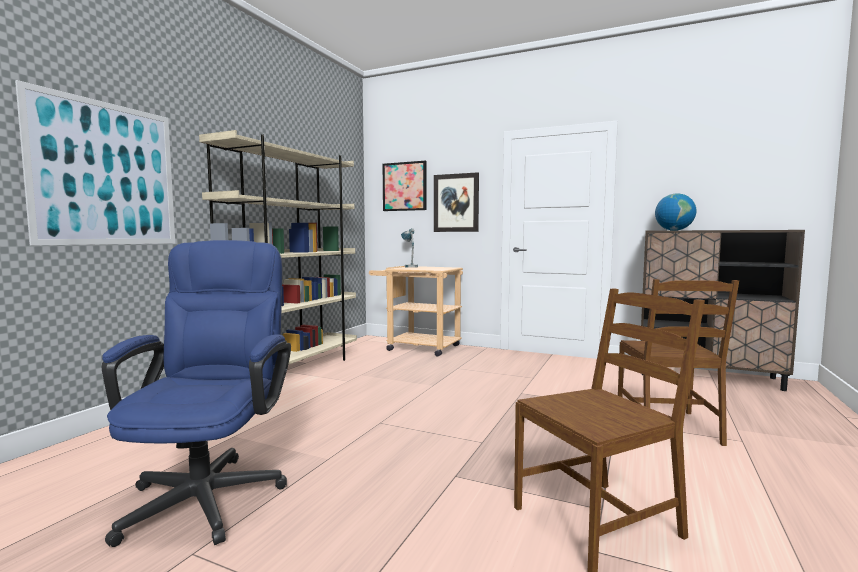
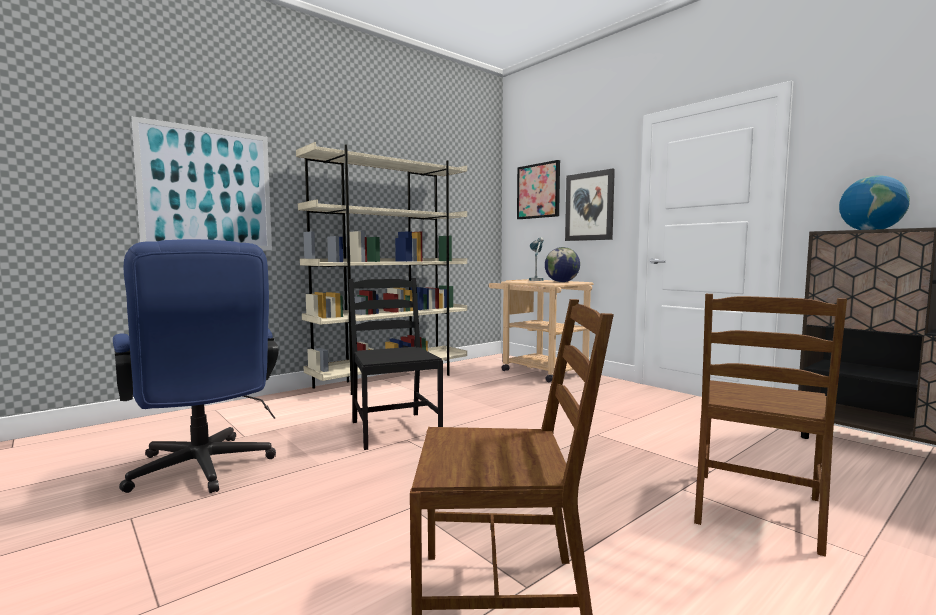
camera: 25 degrees right, 0 degrees up
(210, 491) = (203, 471): blue office chair -> blue office chair turned 120 degrees clockwise
(356, 416) = (393, 429): none -> black chair
(440, 268) = (561, 282): none -> globe

